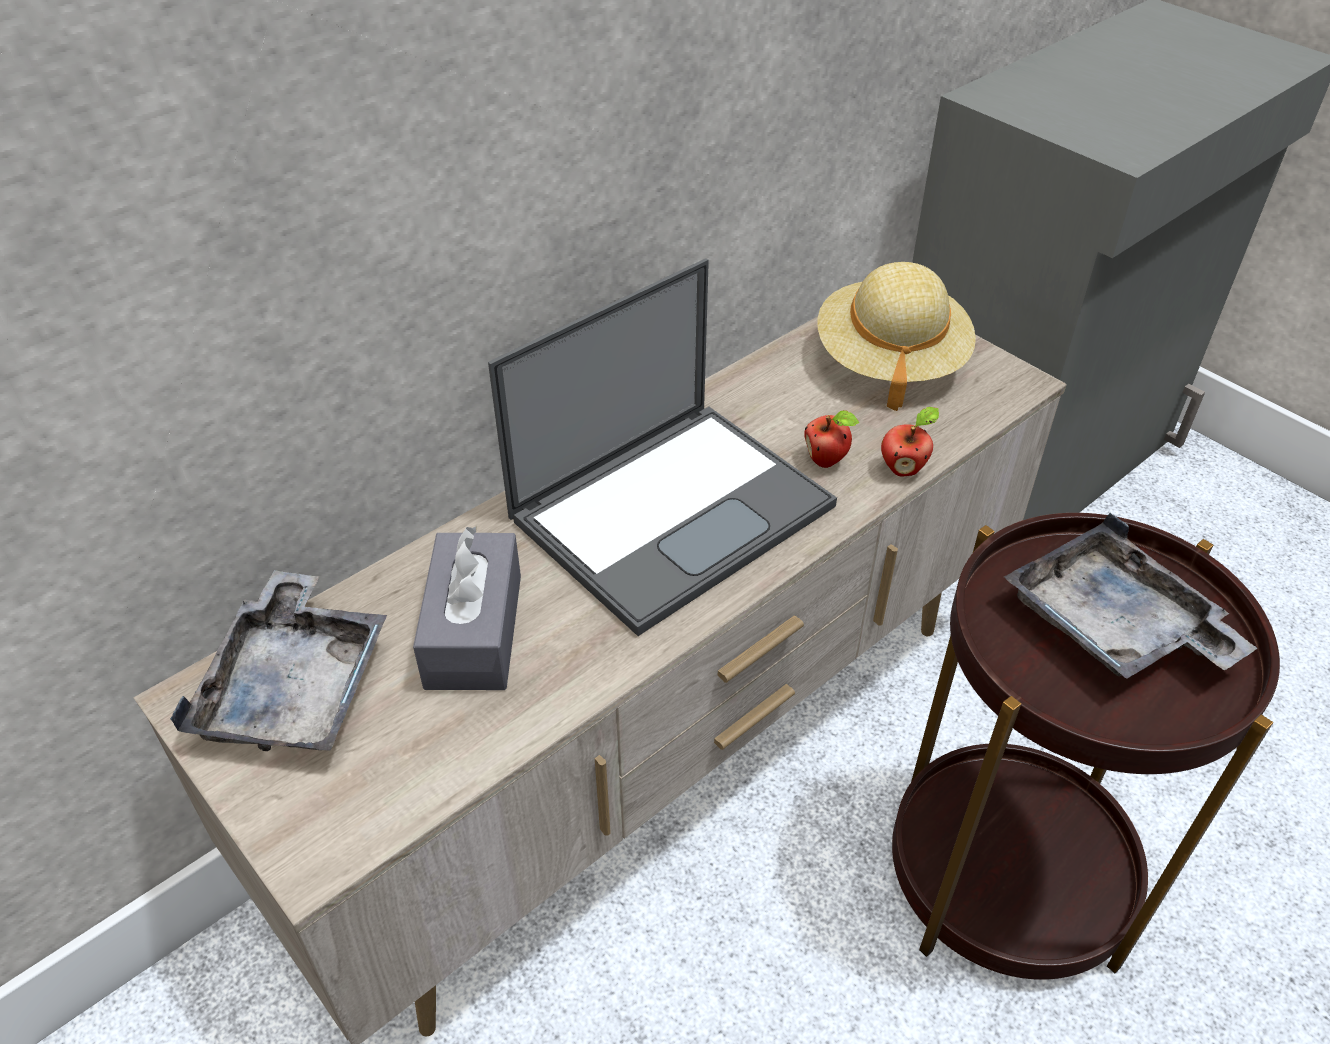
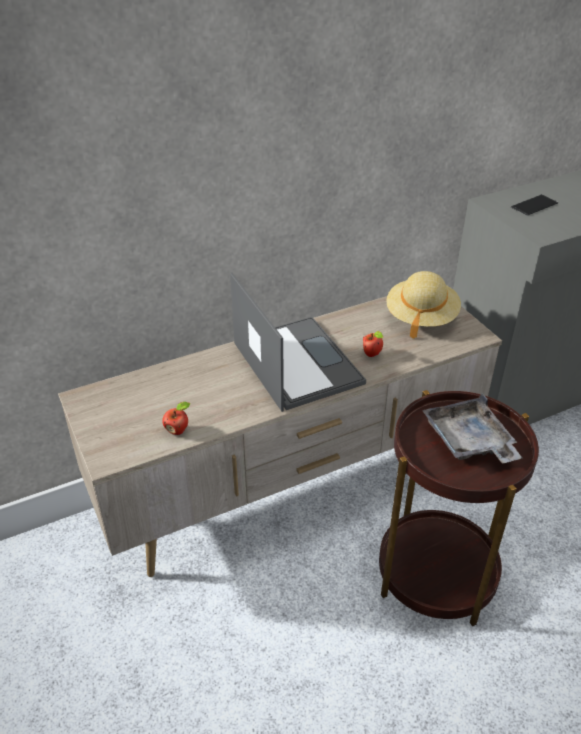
camera: 15 degrees right, 5 degrees down
(296, 687) = (119, 401): grey tray -> none
(474, 631) = (195, 393): grey tissue box -> none
(674, 509) = (296, 362): laptop -> laptop turned 90 degrees counterclockwise
(903, 468) = (406, 363): apple -> apple (178, 430)
(1075, 93) = (534, 205): none -> phone

